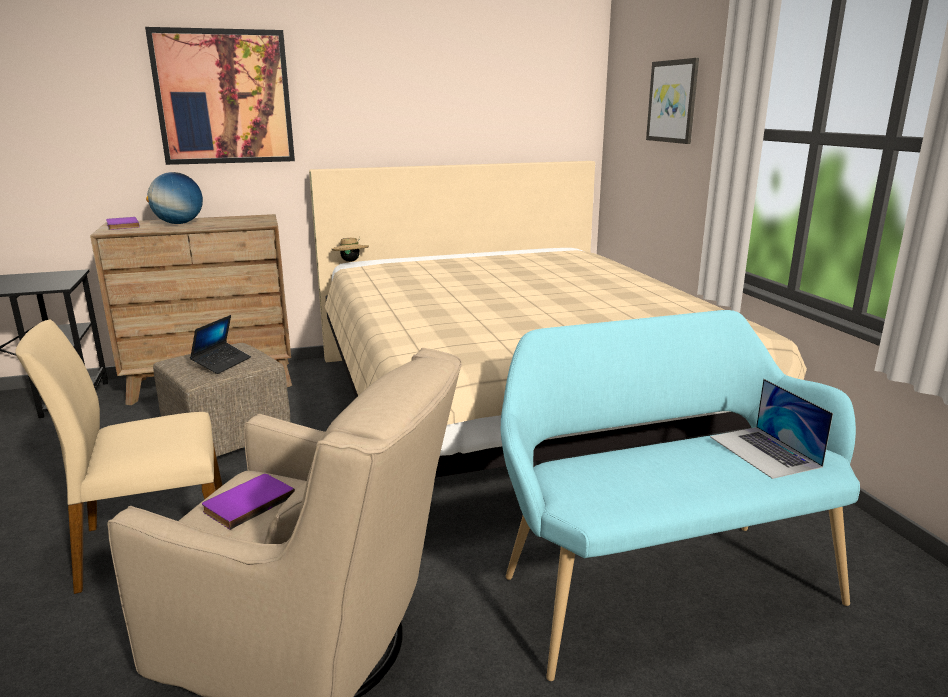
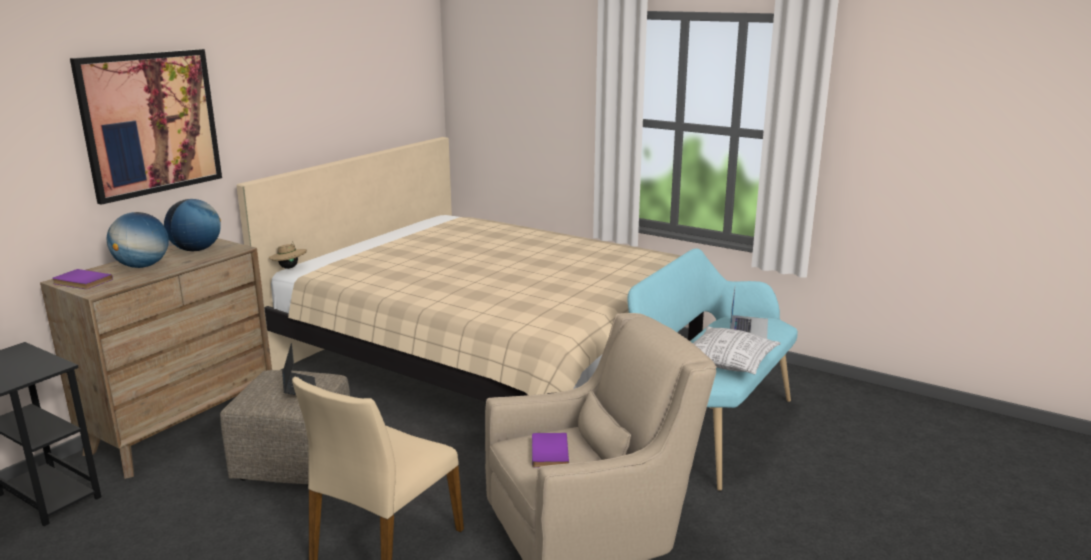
camera: 40 degrees left, 0 degrees up
(238, 220) = (196, 250): none -> globe
(642, 486) = (728, 362): none -> pillow
(673, 101) = (534, 92): picture -> none
(764, 451) = (748, 327): laptop -> laptop turned 105 degrees counterclockwise

